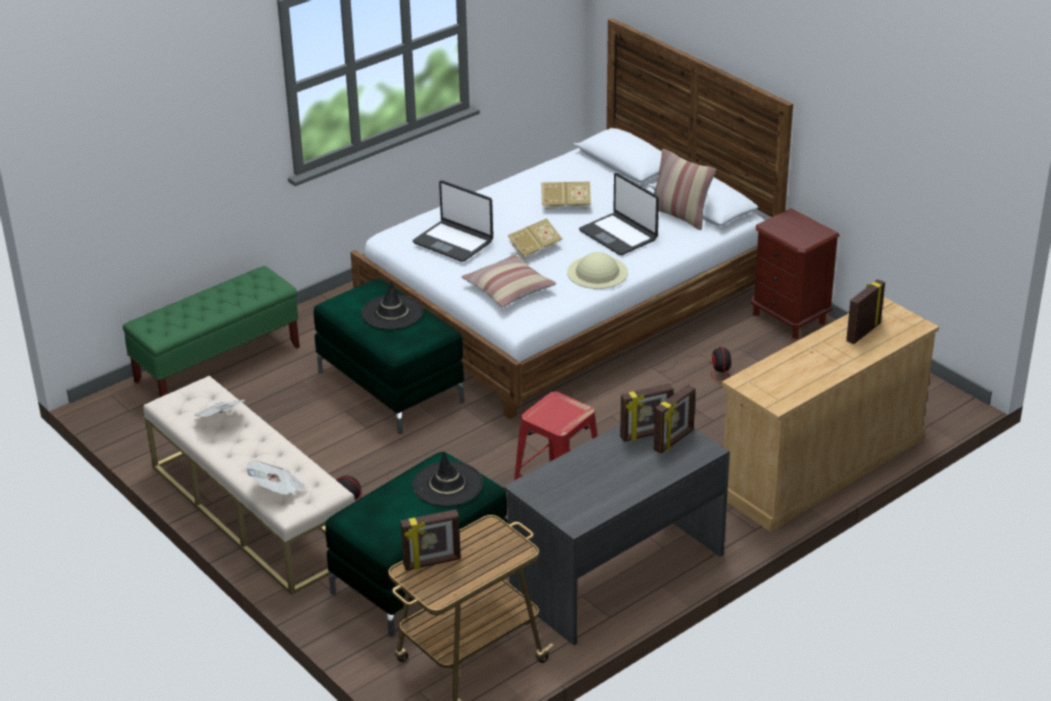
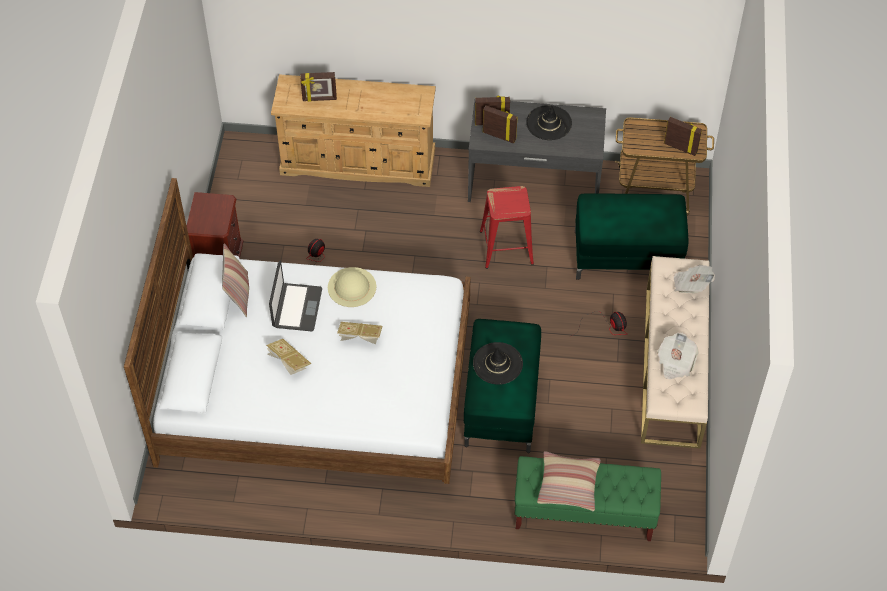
camera: 135 degrees left, 20 degrees up
(447, 484) = (607, 212): black hat -> black hat (549, 123)
(453, 242) = (399, 383): laptop -> none
(508, 289) = (418, 315): pillow -> pillow (568, 485)

